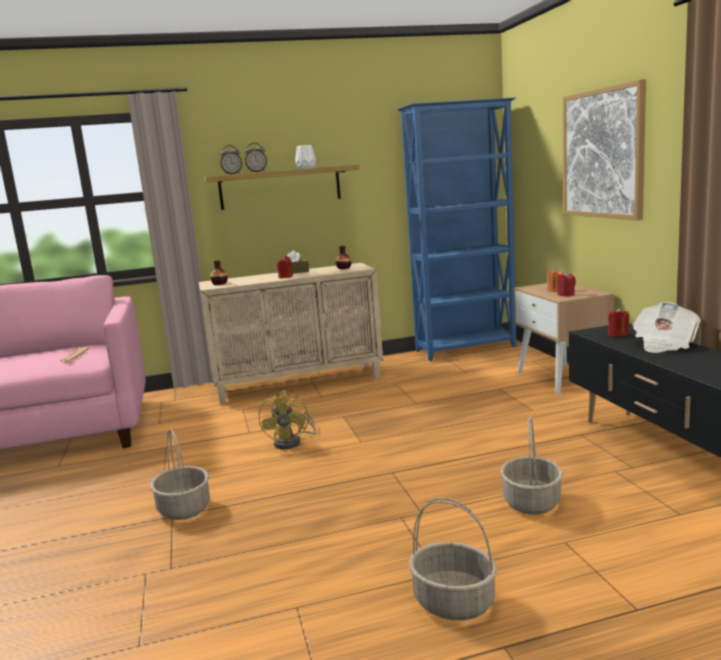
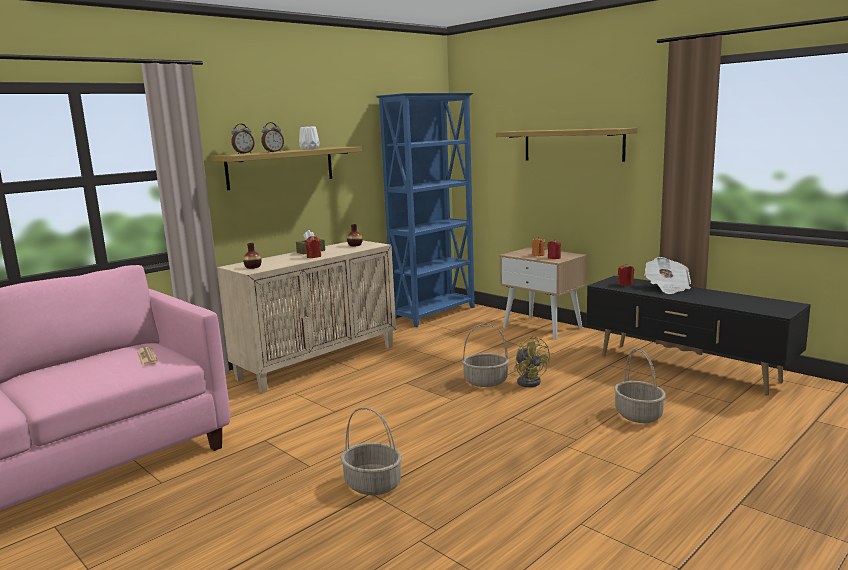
camera: 30 degrees left, 0 degrees up
(292, 442) = (391, 411): yellow fan -> yellow fan (529, 381)
(455, 602) = (677, 487): basket -> basket (486, 381)
(602, 154) = (572, 145): picture -> shelf

